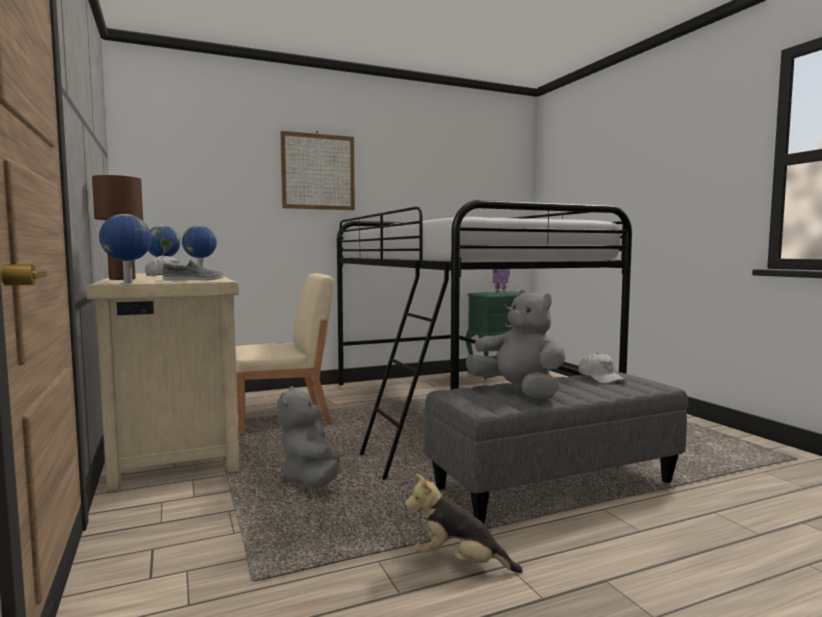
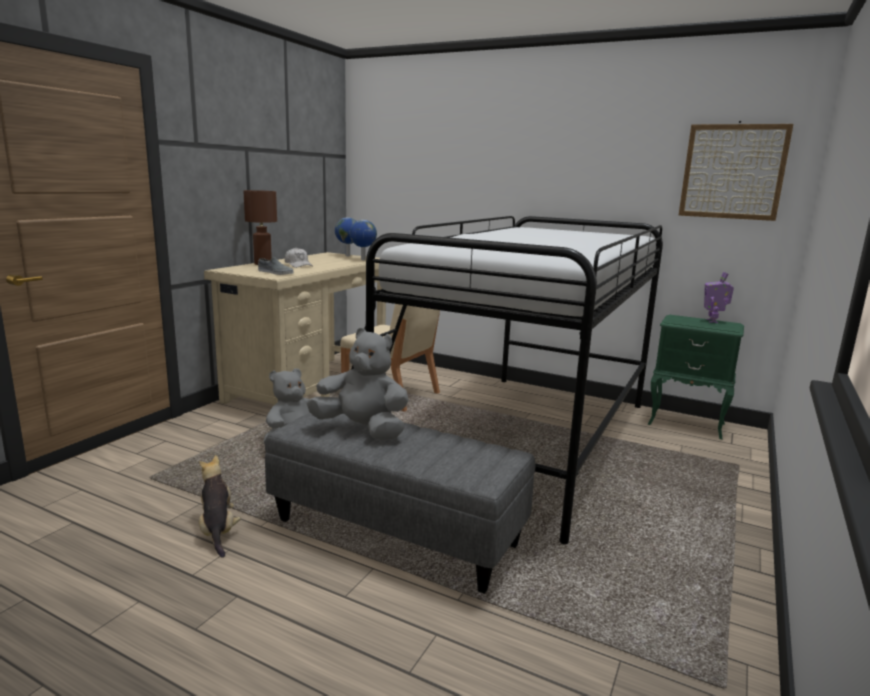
camera: 50 degrees right, 10 degrees up
(128, 282) = (229, 270): globe -> none
(318, 170) = (503, 161): picture -> picture (733, 170)
(518, 392) = (362, 430): grey plush toy -> grey plush toy turned 75 degrees counterclockwise
(601, 378) = (473, 451): white cap -> none

